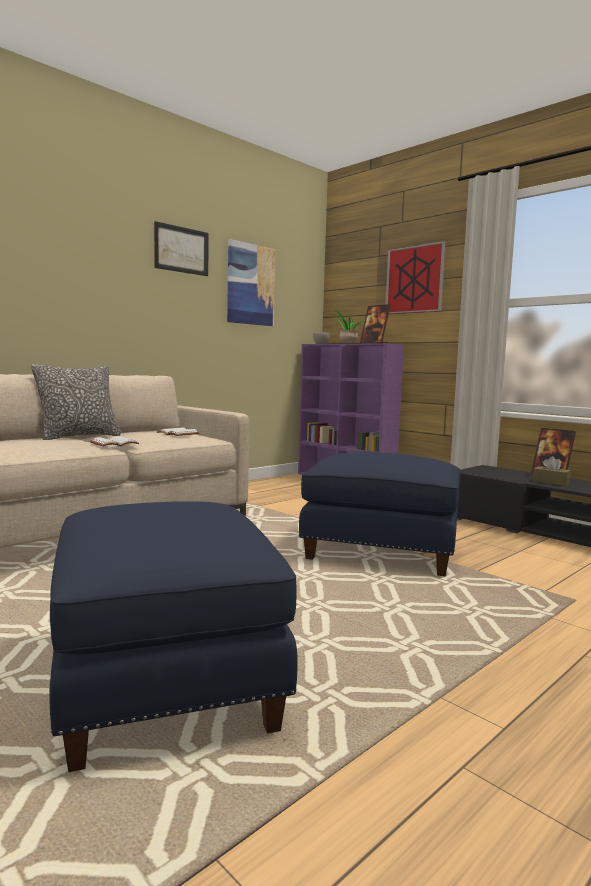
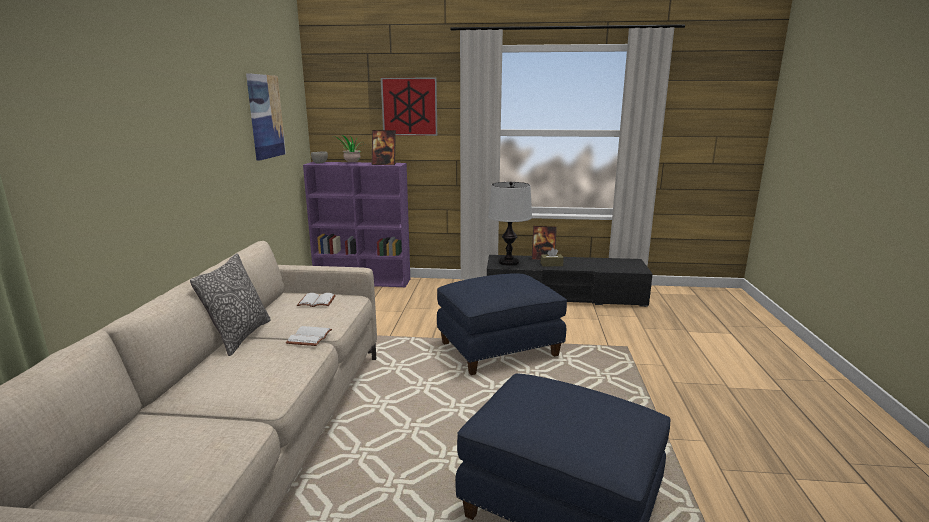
camera: 40 degrees left, 10 degrees up
(181, 250) = (217, 94): picture -> none
(492, 472) = (508, 262): none -> table lamp

